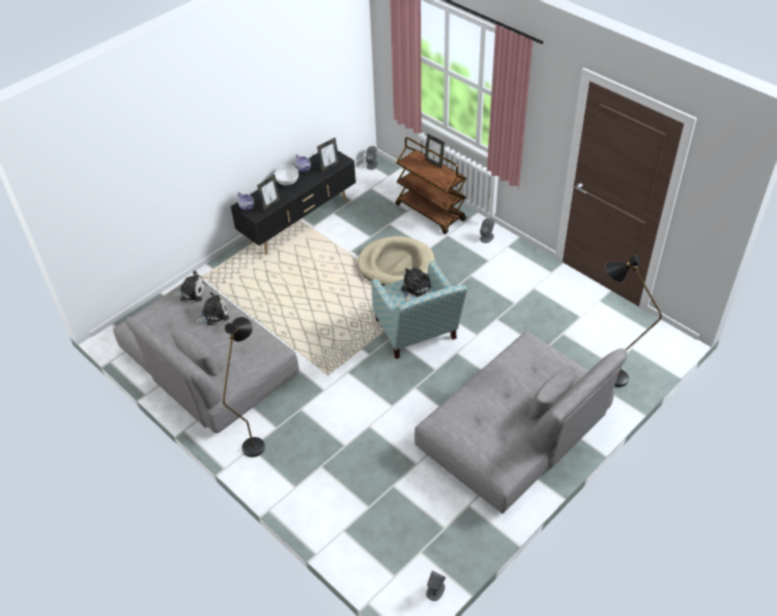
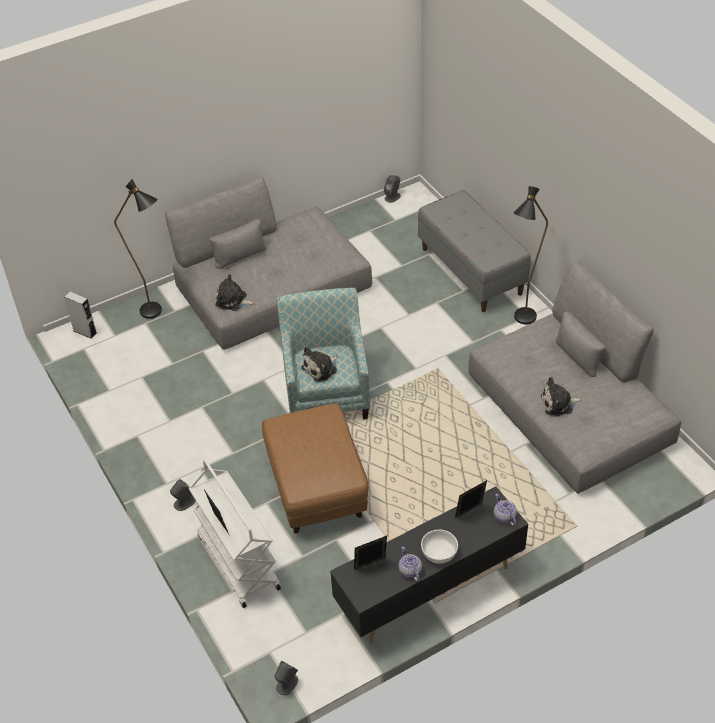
camera: 165 degrees left, 0 degrees up
(191, 292) = (586, 438): plush toy -> plush toy (233, 301)
(316, 493) = (472, 271): none -> grey bench
(396, 265) = (317, 487): beige dog bed -> brown ottoman
(431, 213) = (237, 561): brown cart -> white cart
(660, 345) = (85, 332): none -> grey speaker

